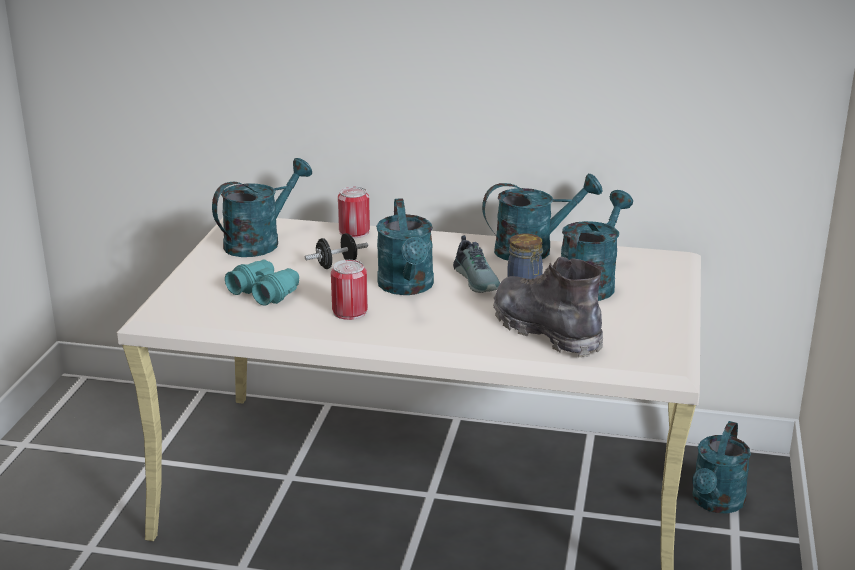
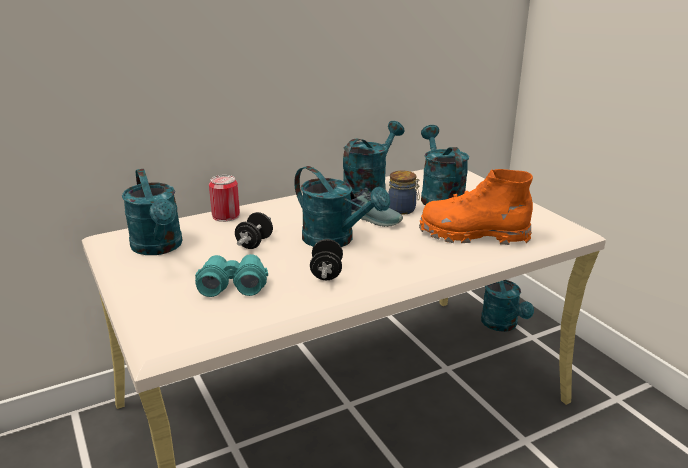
camera: 40 degrees left, 0 degrees up
(260, 242) = (159, 247): turquoise watering can -> turquoise watering can turned 150 degrees clockwise
(350, 311) = (326, 273): can -> black dumbbell
(546, 331) = (473, 235): grey boot -> orange boot

